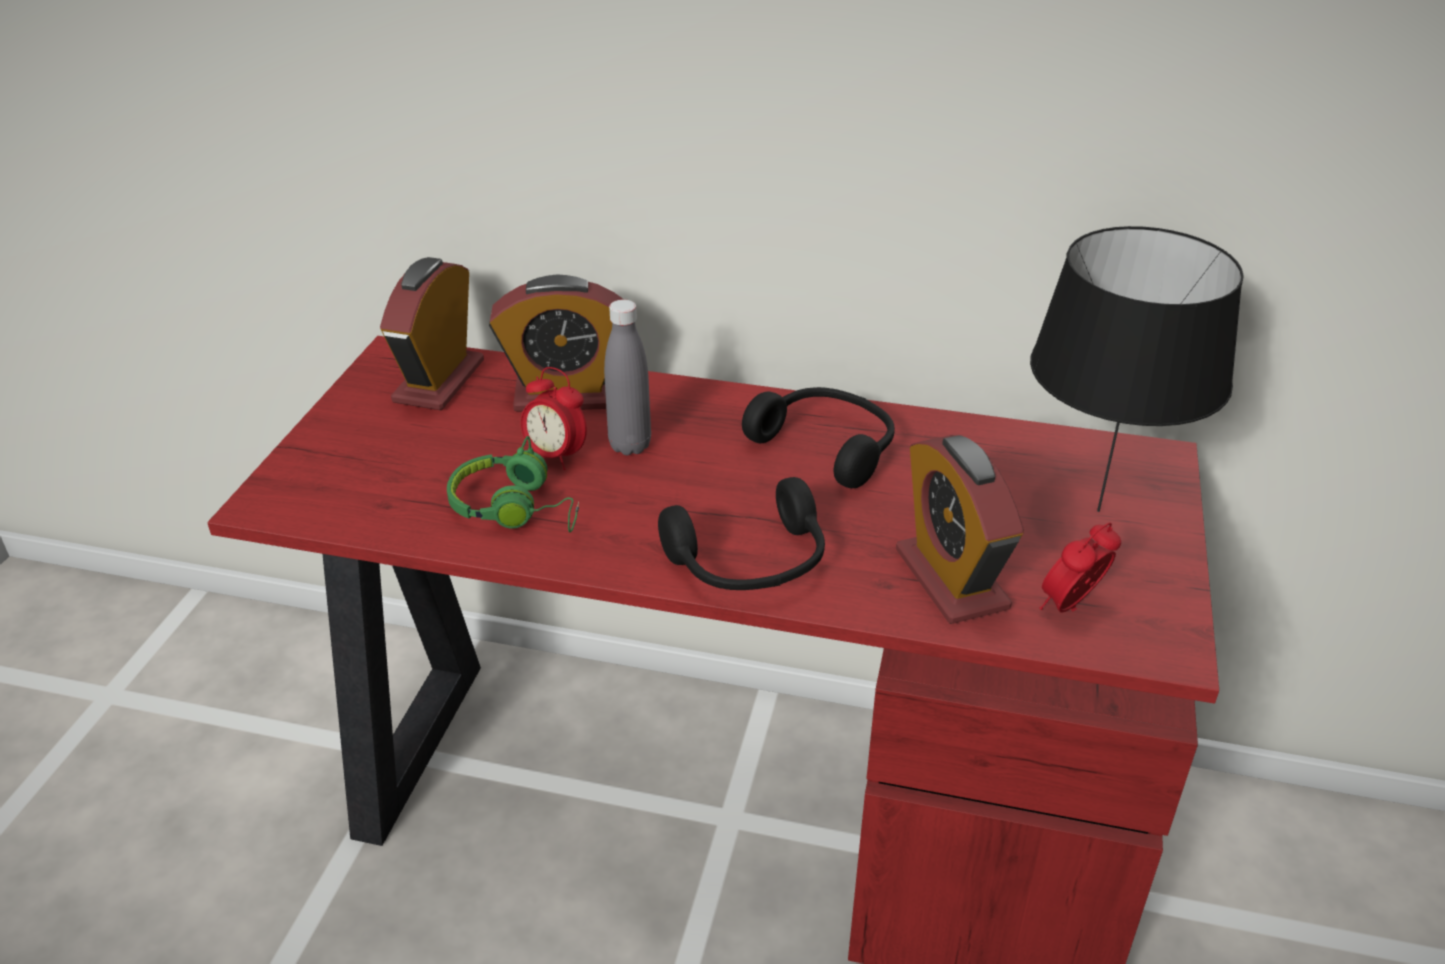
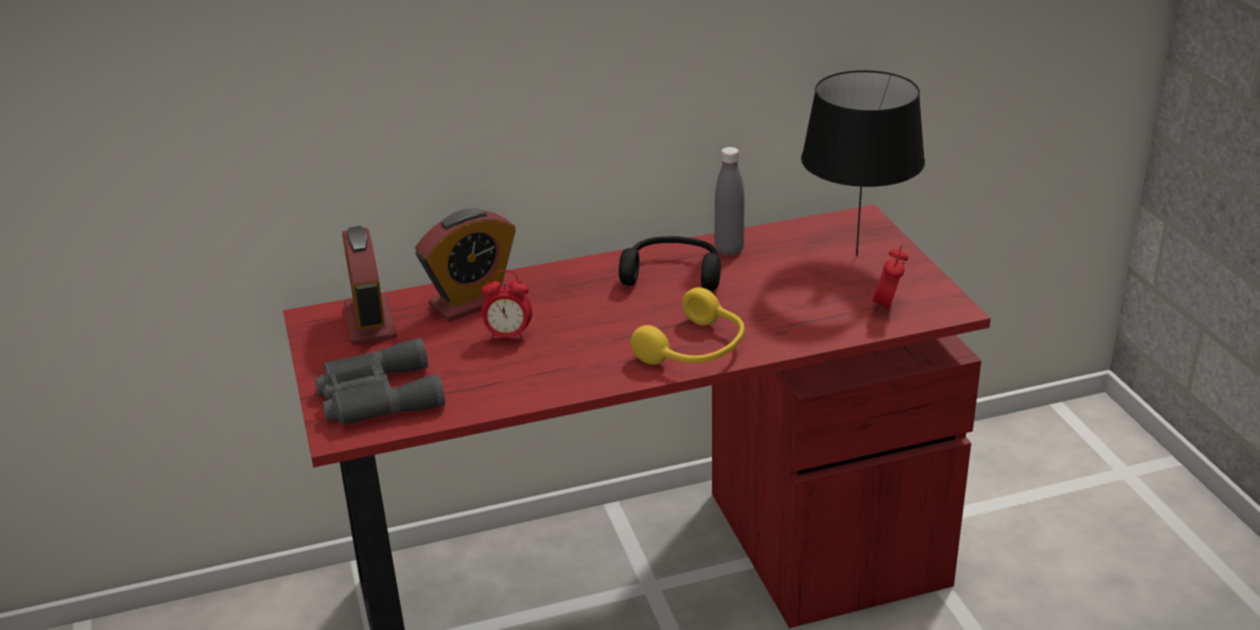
camera: 30 degrees left, 5 degrees down
(346, 474) = (376, 396): none -> grey binoculars
(517, 508) = (518, 373): green headphones -> none
(630, 445) = (549, 315): grey bottle -> grey bottle (729, 249)
(750, 564) = (696, 349): black headphones -> yellow headphones
(951, 579) = (813, 316): alarm clock -> none

